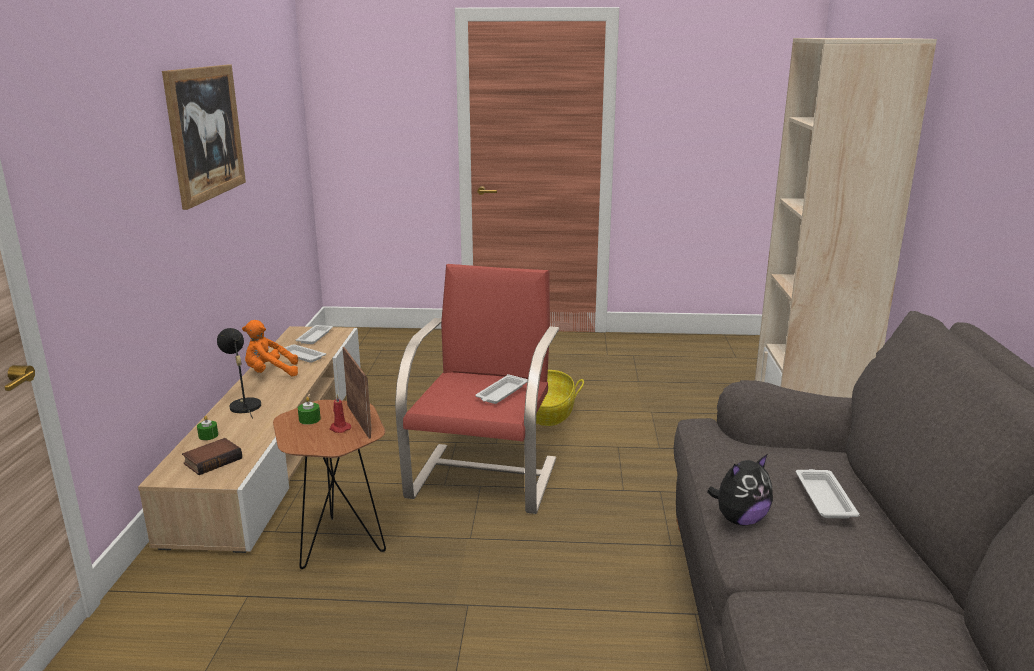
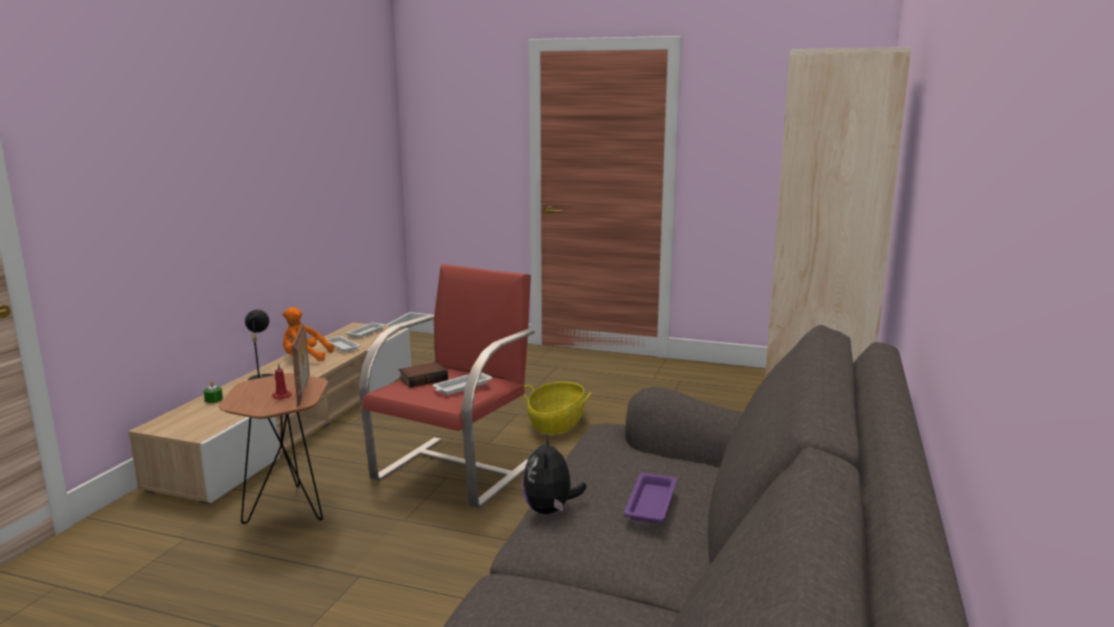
camera: 15 degrees right, 5 degrees down
(206, 132) = (258, 139): picture -> none
(213, 460) = (201, 418): book -> book (423, 379)
(309, 419) = (264, 387): green candle -> none
(739, 519) = (550, 510): plush toy -> plush toy turned 105 degrees clockwise
(824, 498) = (651, 502): white tray -> purple tray

